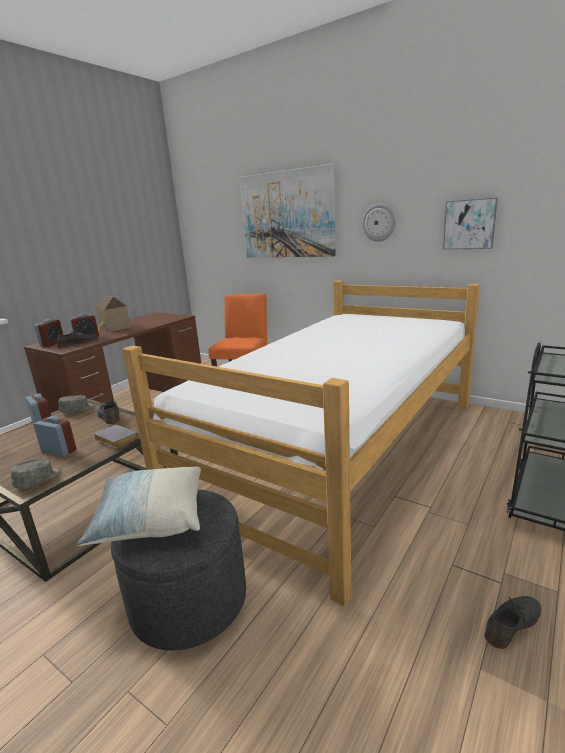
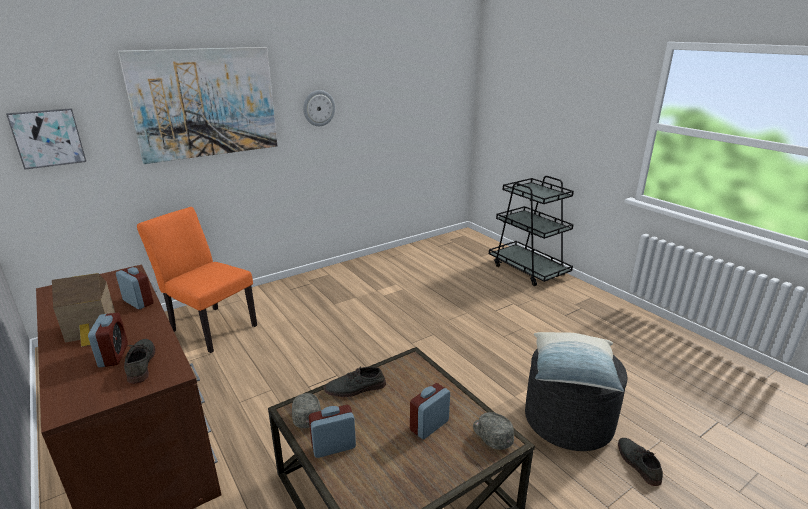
camera: 70 degrees left, 5 degrees up
(52, 344) = (92, 392): alarm clock -> alarm clock (138, 302)
(115, 440) = (429, 384): grey book -> none
(341, 450) = (422, 312): bed -> none
(469, 224) = (389, 106): picture -> picture (48, 138)
(512, 623) = (606, 315): grey shoe -> grey shoe (637, 463)

